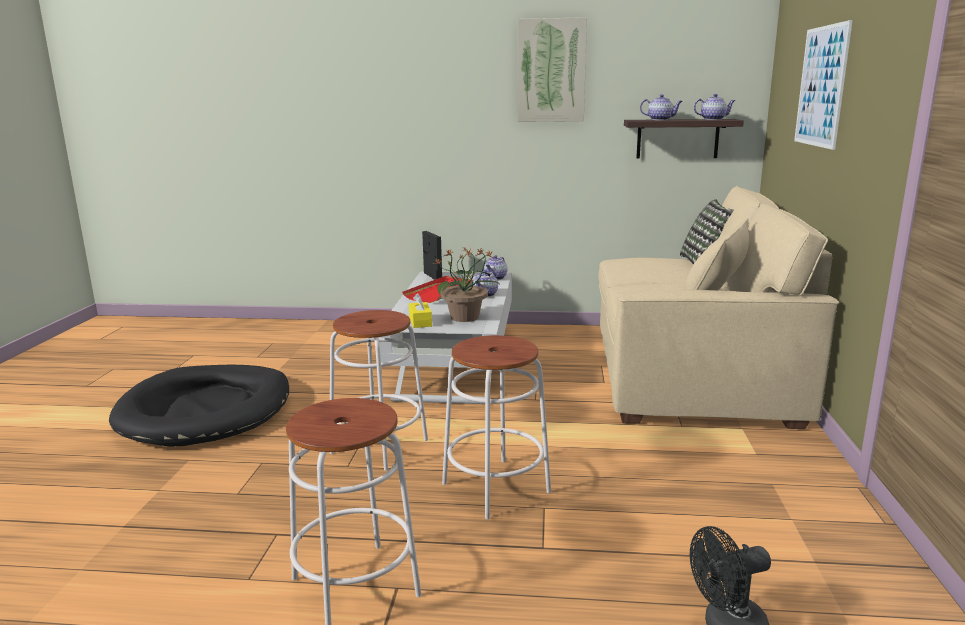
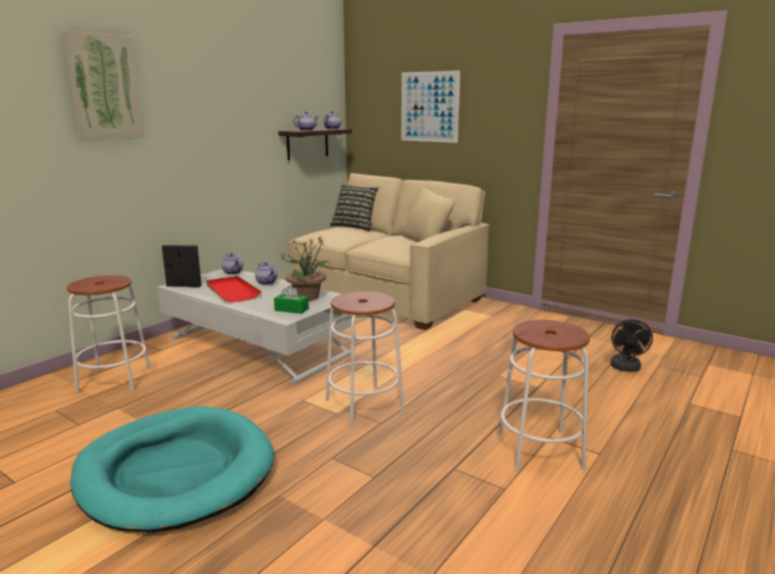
camera: 60 degrees left, 0 degrees up
(206, 410) = (175, 472): black dog bed -> turquoise dog bed
(420, 322) = (291, 309): yellow tissue box -> green tissue box
(496, 487) = (463, 382): white stool -> white stool (114, 379)
(551, 71) = (230, 92): picture -> picture (103, 88)

